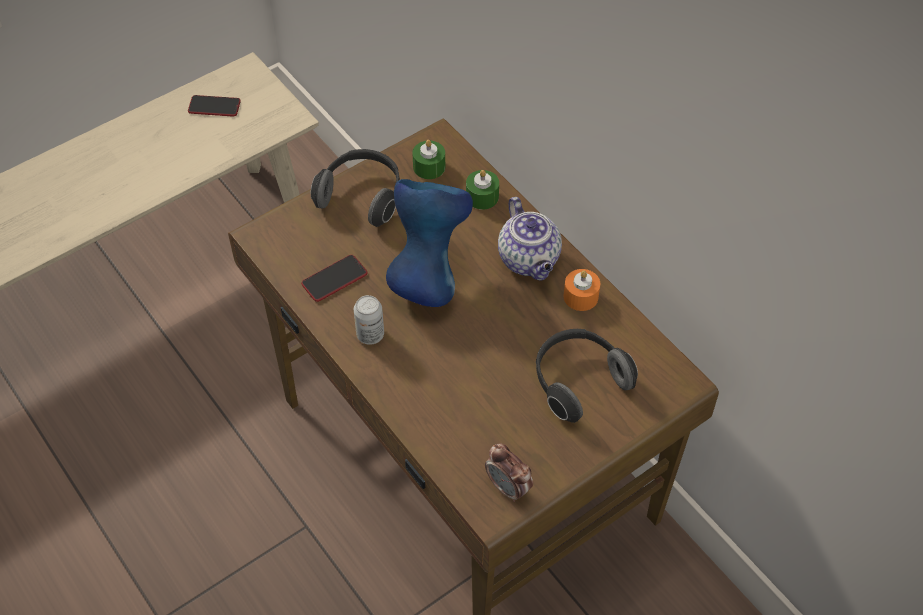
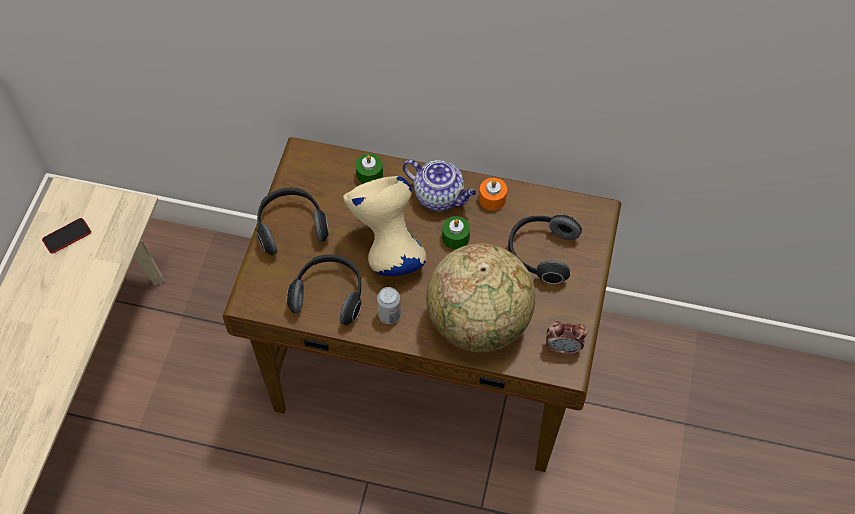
camera: 40 degrees left, 5 degrees up
(334, 279) = (329, 295): phone -> headphones
(428, 275) = (387, 251): blue vase -> beige vase
(429, 167) = (315, 177): green candle -> green candle (455, 237)
(447, 403) = (479, 323): none -> globe

